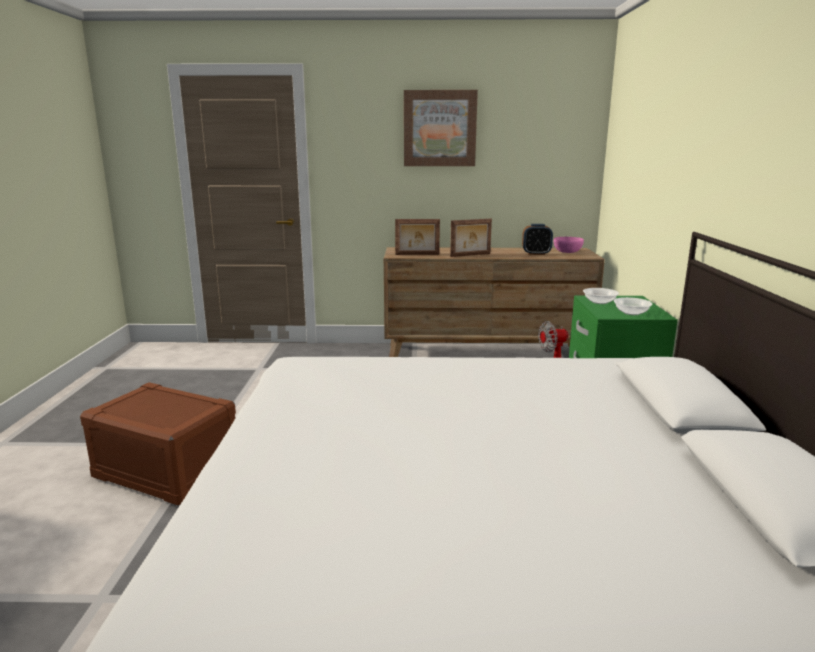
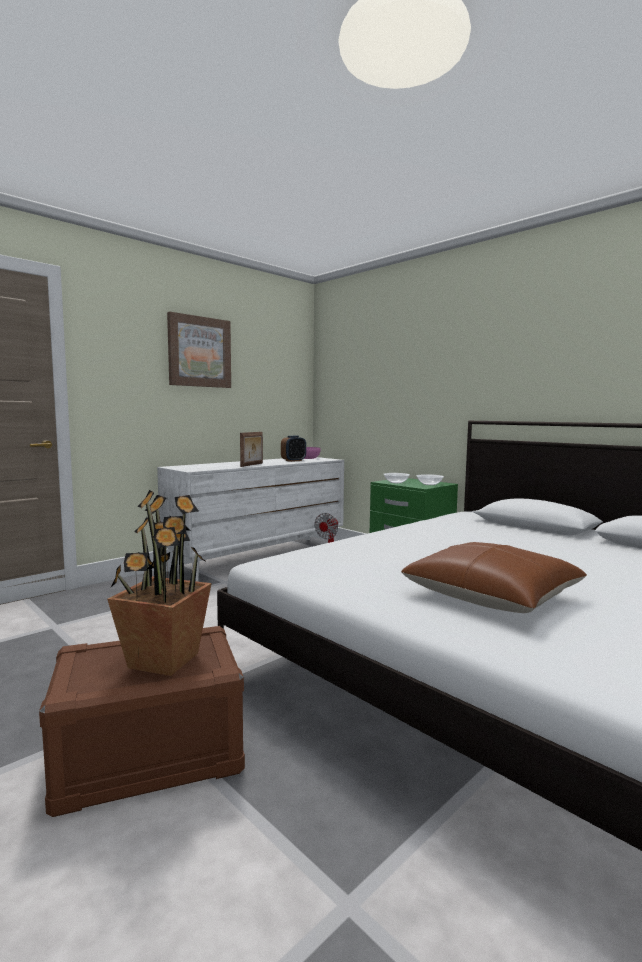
camera: 45 degrees left, 10 degrees down
(164, 410) = (164, 659): none -> potted plant
(343, 452) = (491, 596): none -> brown pillow
(417, 254) = (208, 468): picture frame -> none
(486, 354) = (259, 558): brown dresser -> white dresser

